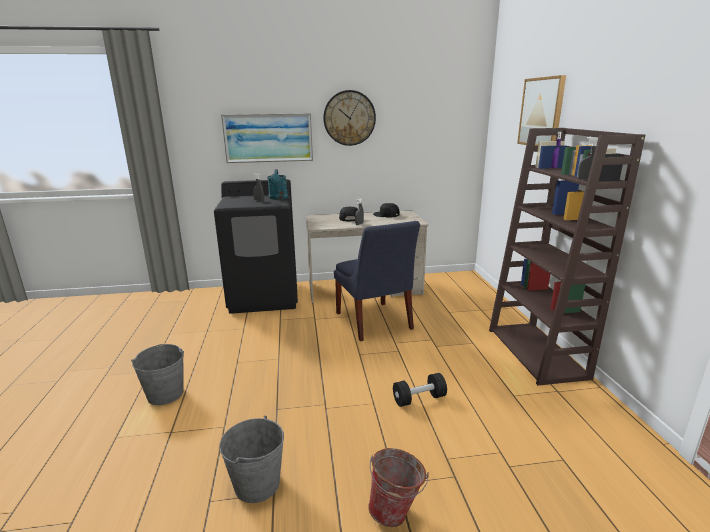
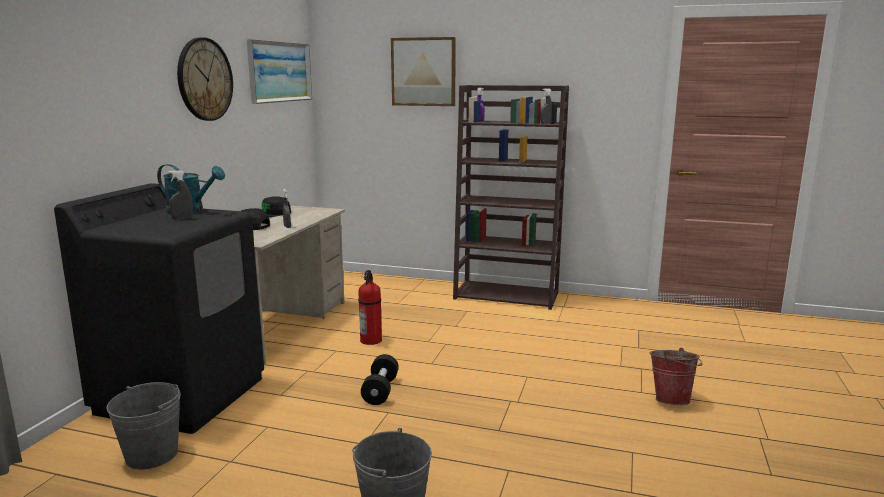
camera: 65 degrees left, 5 degrees down
(257, 484) = (616, 459): grey bucket -> grey bucket (152, 454)
(268, 138) = (112, 114): picture -> picture (280, 72)
(374, 322) = (371, 340): blue chair -> fire extinguisher
(419, 399) = (536, 355): black dumbbell -> black dumbbell (380, 391)

